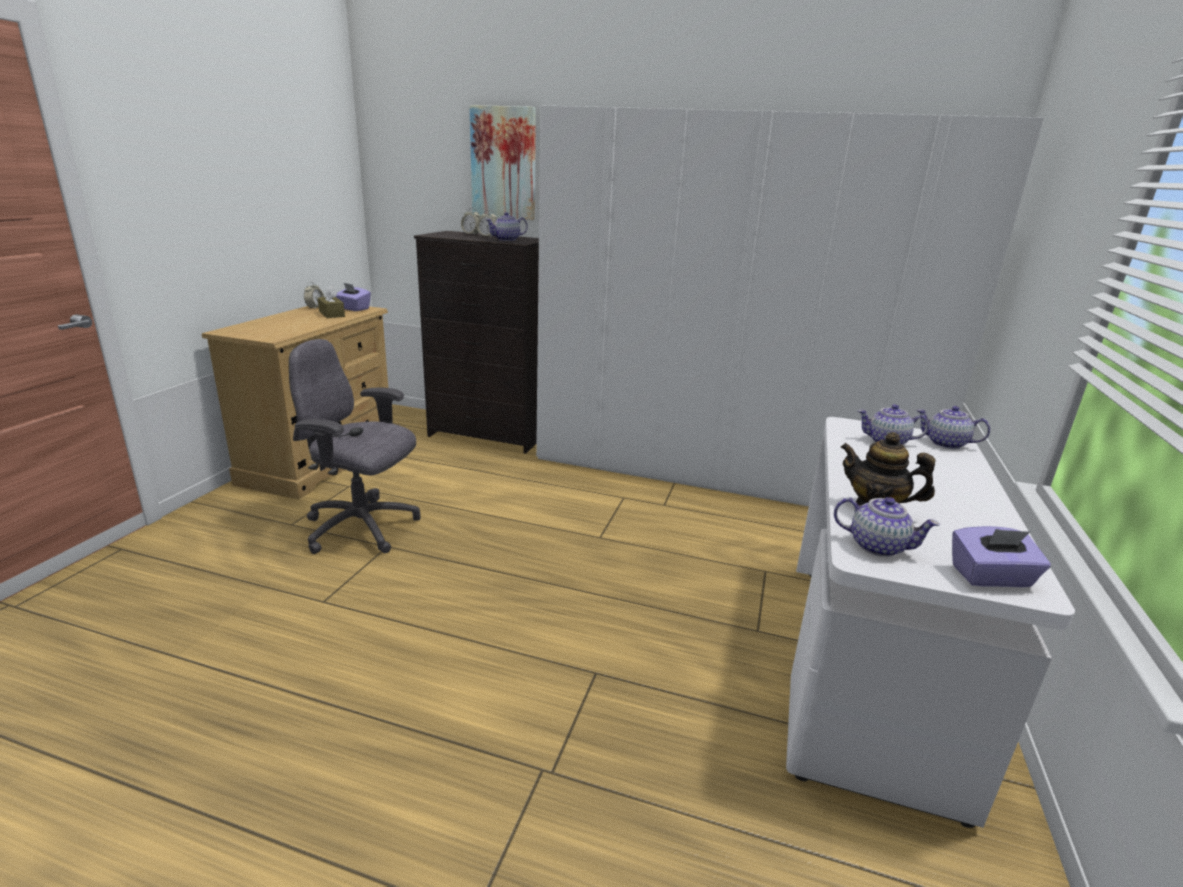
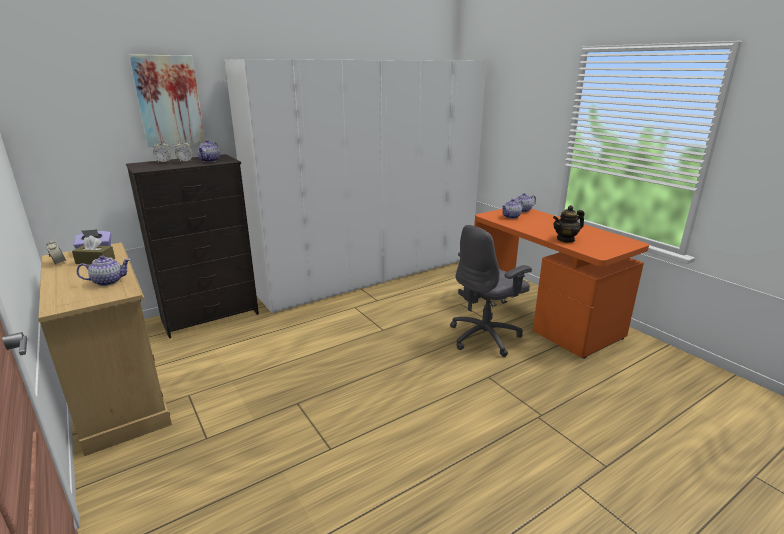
camera: 50 degrees left, 0 degrees up
(362, 528) = (260, 406): grey office chair -> grey office chair (485, 337)
(869, 672) = (542, 316): white desk -> orange desk
(878, 546) = (592, 249): teapot -> teapot (108, 281)
(991, 577) = (623, 244): purple tissue box -> none

